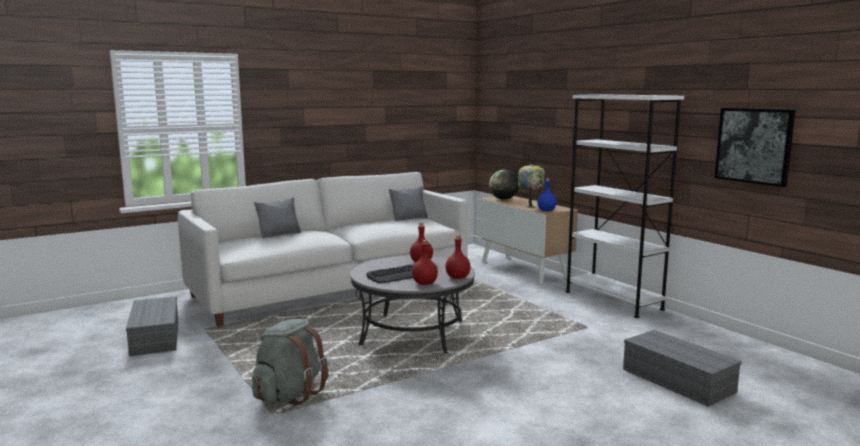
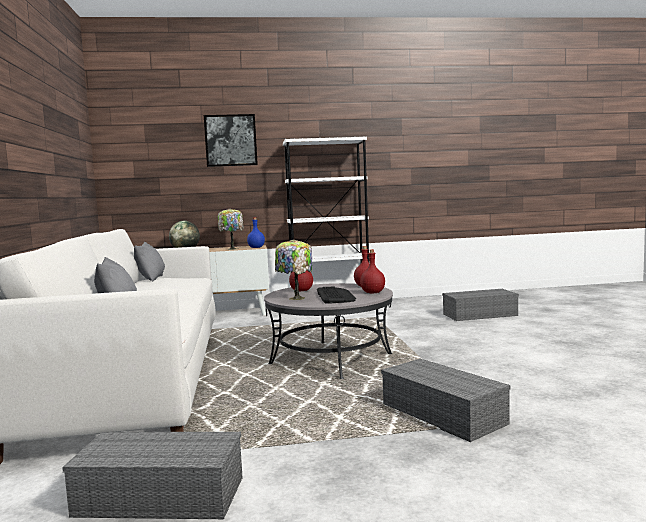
camera: 65 degrees left, 5 degrees down
(289, 395) = (445, 414): grey backpack -> grey storage box
(384, 265) = (295, 298): none -> table lamp
(754, 145) = (412, 171): picture -> picture (230, 140)

